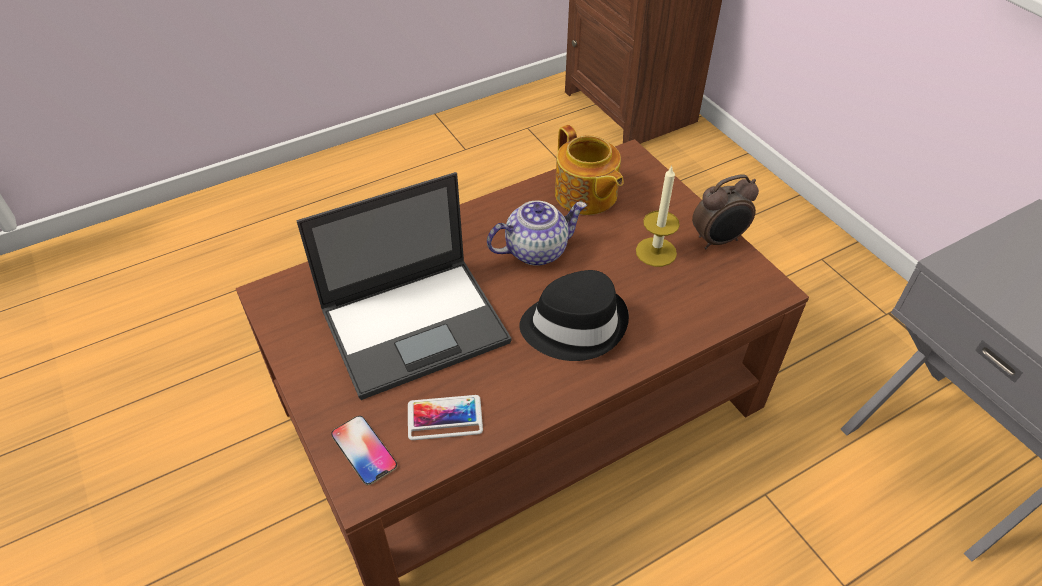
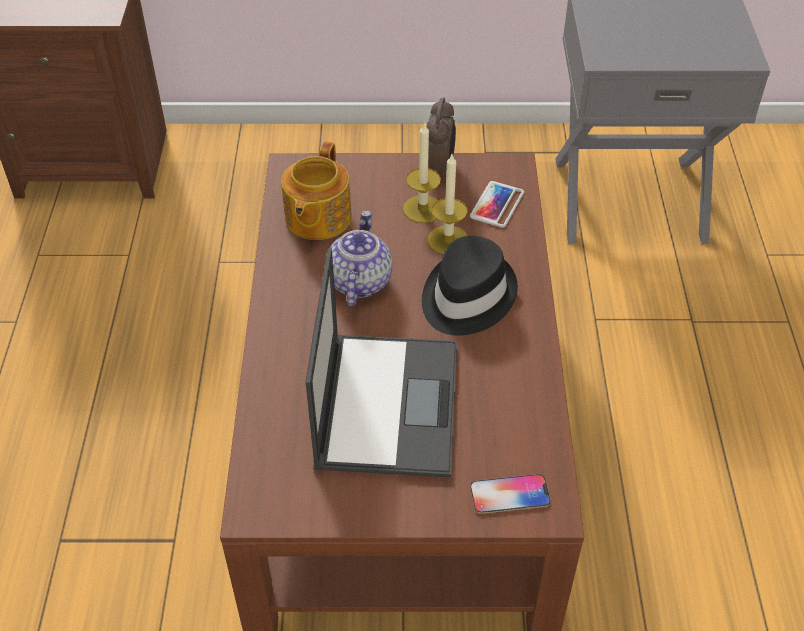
camera: 60 degrees left, 0 degrees up
(445, 418) = (510, 424): phone -> phone (497, 205)
(586, 195) = (316, 218): teapot -> teapot turned 105 degrees clockwise
(633, 284) = (448, 240): none -> candle

